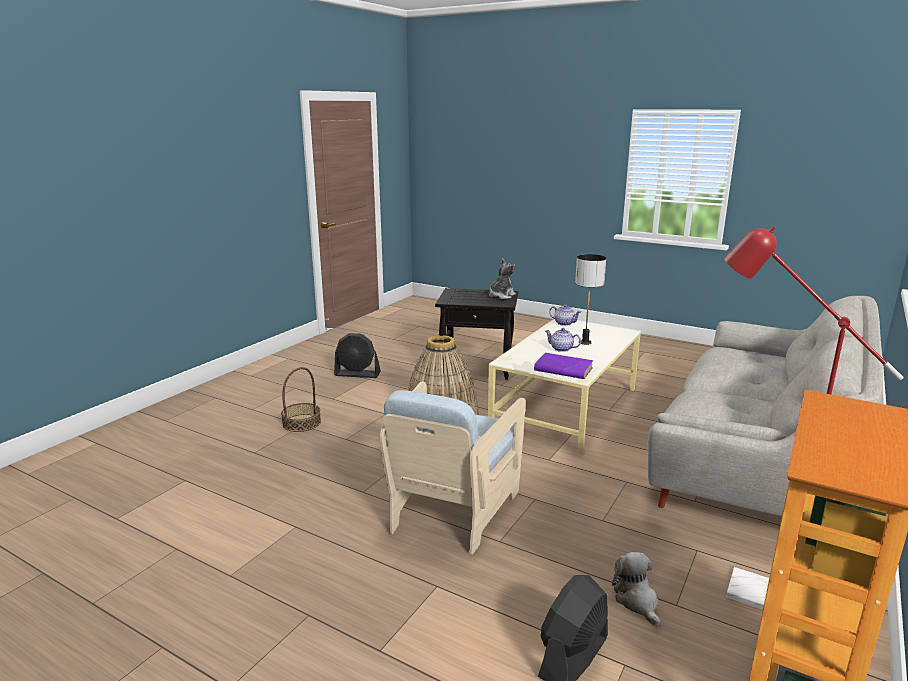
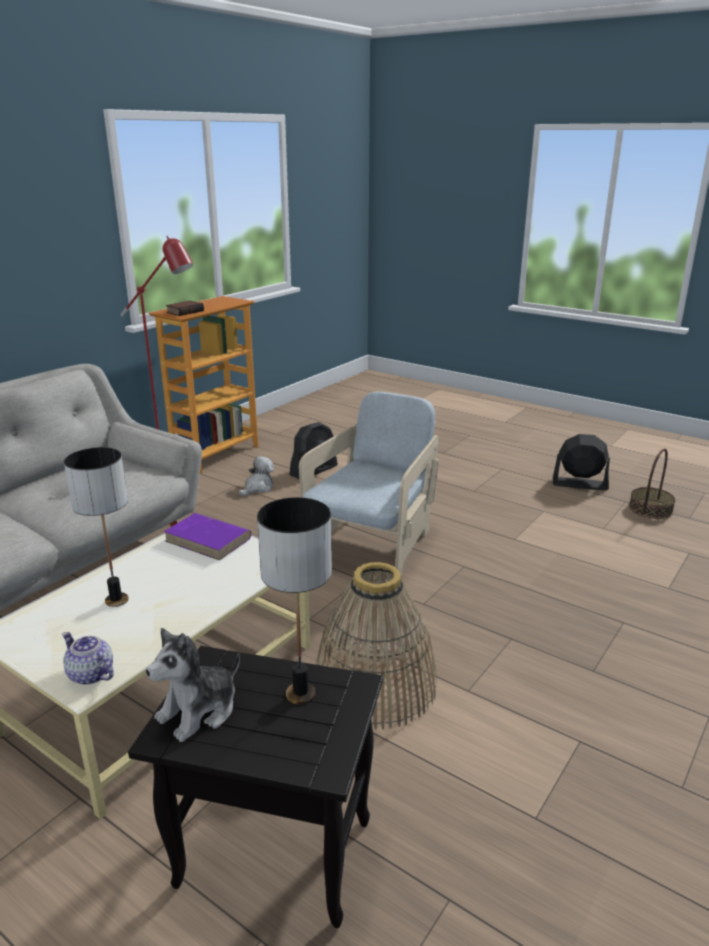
camera: 175 degrees left, 5 degrees up
(301, 423) = (596, 675): basket -> basket (650, 509)
(357, 374) = (570, 844): black fan -> black fan (579, 484)
(465, 299) = (301, 694): none -> table lamp
(562, 349) = (172, 584): teapot -> none
(637, 601) = (258, 488): plush toy -> plush toy turned 135 degrees counterclockwise
(846, 413) = (185, 311): none -> book

